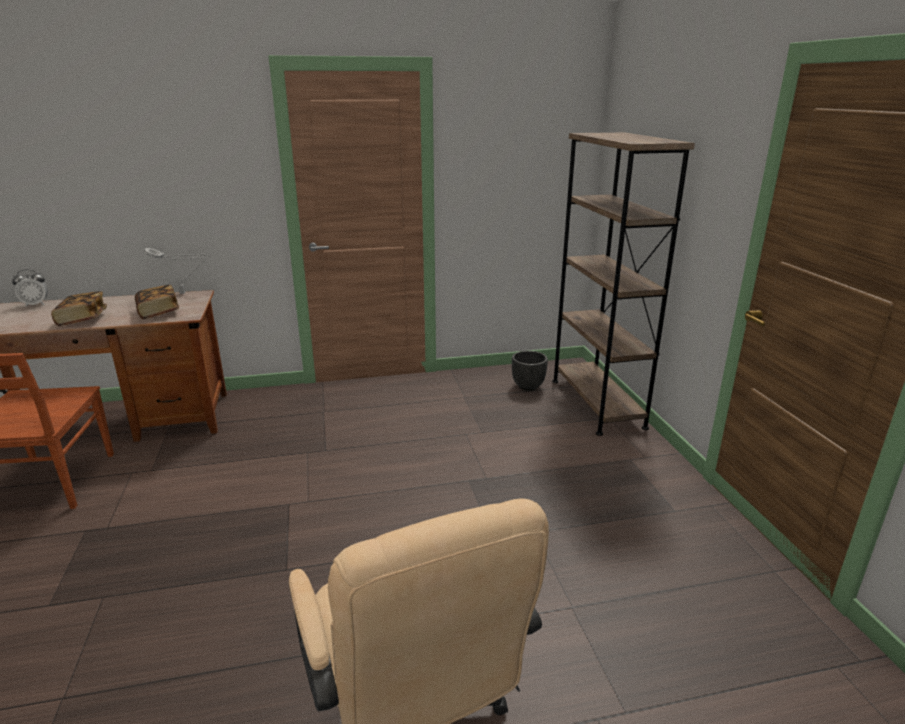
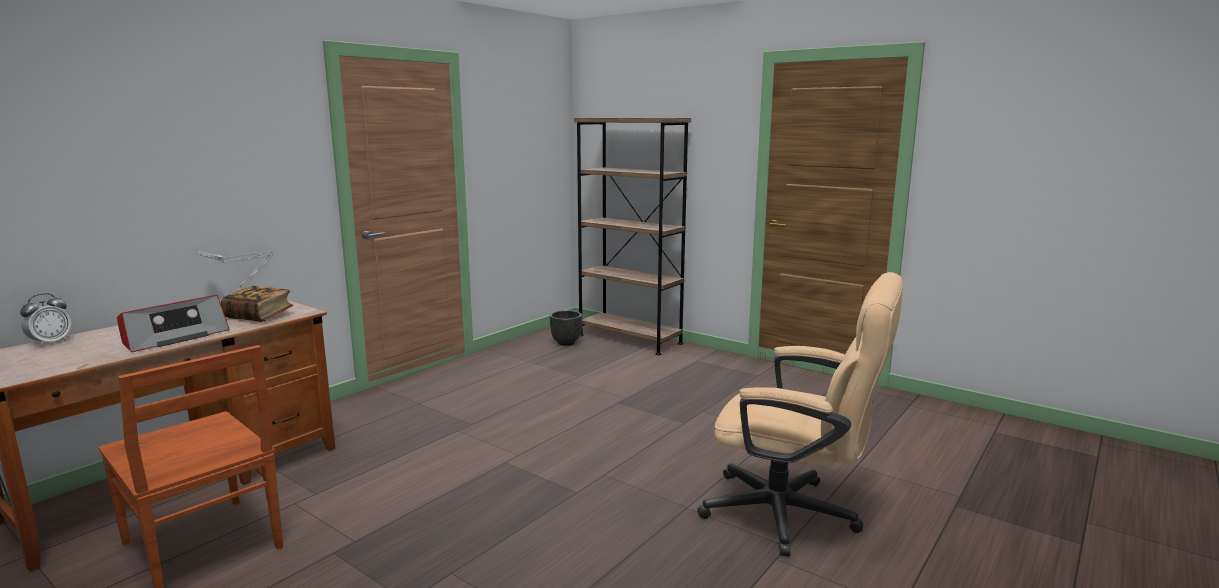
camera: 40 degrees left, 10 degrees down
(82, 319) = (174, 337): book -> radio

